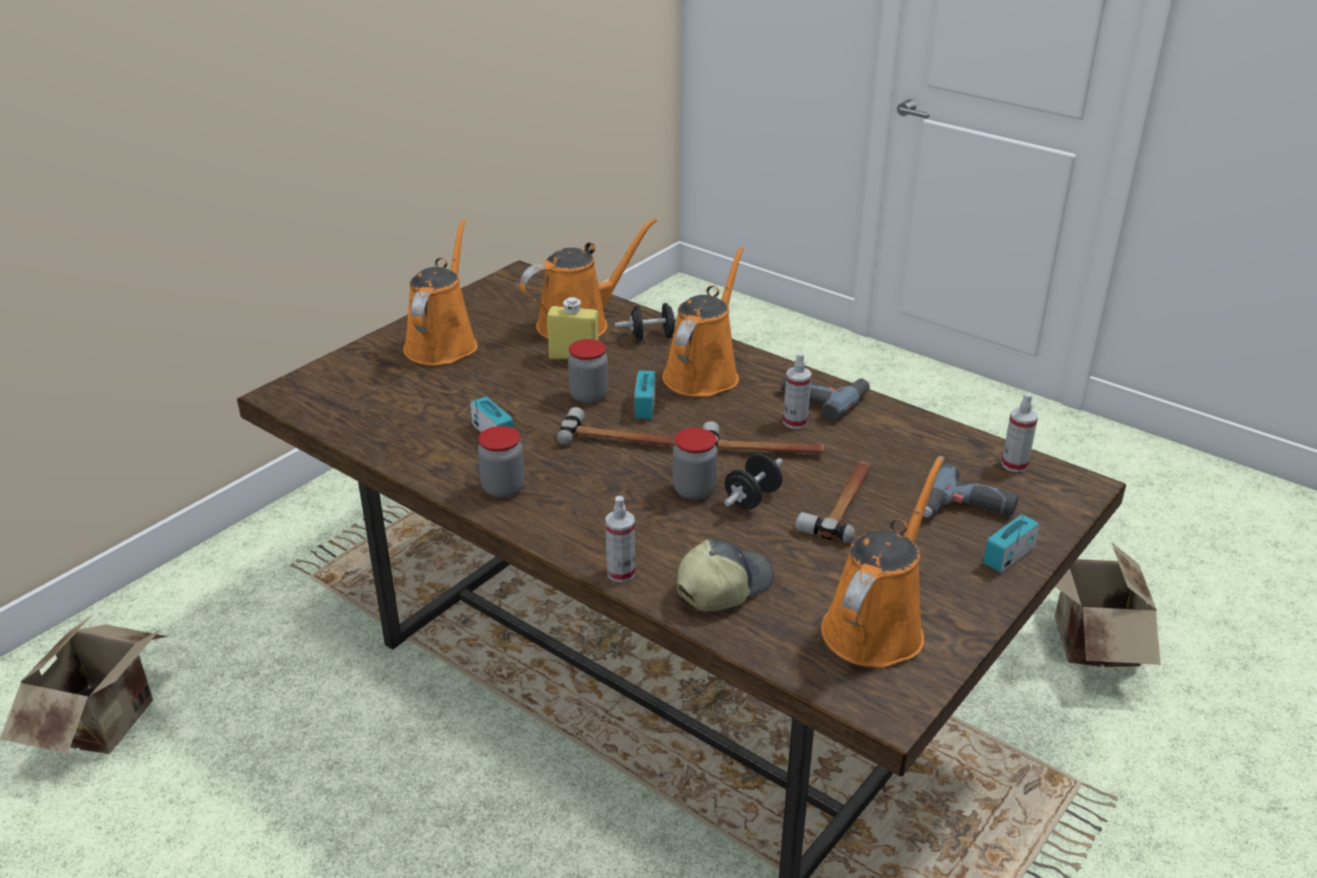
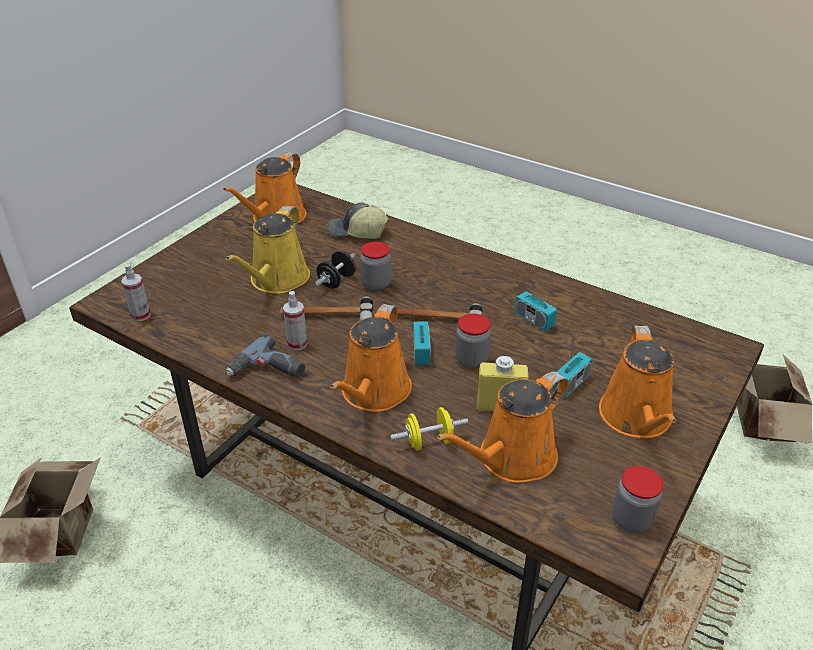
camera: 175 degrees right, 5 degrees up
(503, 488) = (505, 279): jar -> jar (631, 520)
(621, 573) = (415, 235): spray bottle -> none
(652, 337) = (429, 441): black dumbbell -> yellow dumbbell
(723, 586) = (357, 232): cap -> cap turned 60 degrees clockwise
(842, 504) = (277, 280): hammer -> yellow watering can
(966, 510) = (195, 280): power drill -> none
(1008, 556) = (184, 254): radio -> radio (570, 384)

